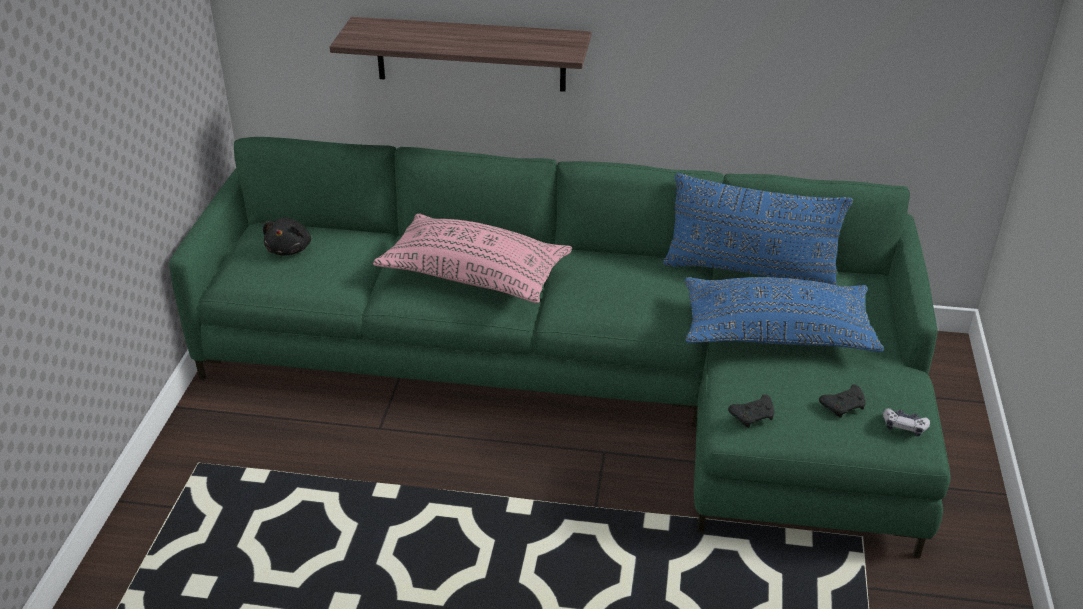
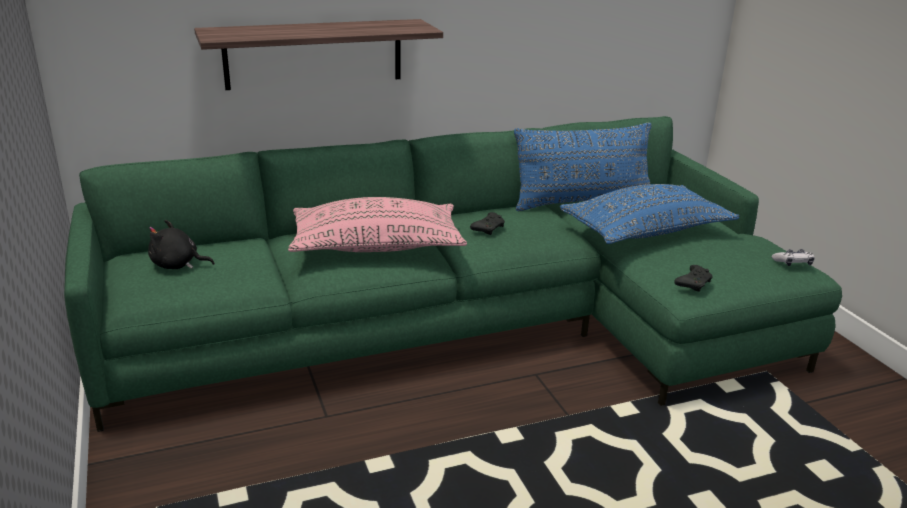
camera: 30 degrees left, 10 degrees down
(290, 249) = (177, 265): black plush toy -> black plush toy turned 120 degrees clockwise
(844, 406) = (743, 261): black game controller -> black game controller (488, 228)

